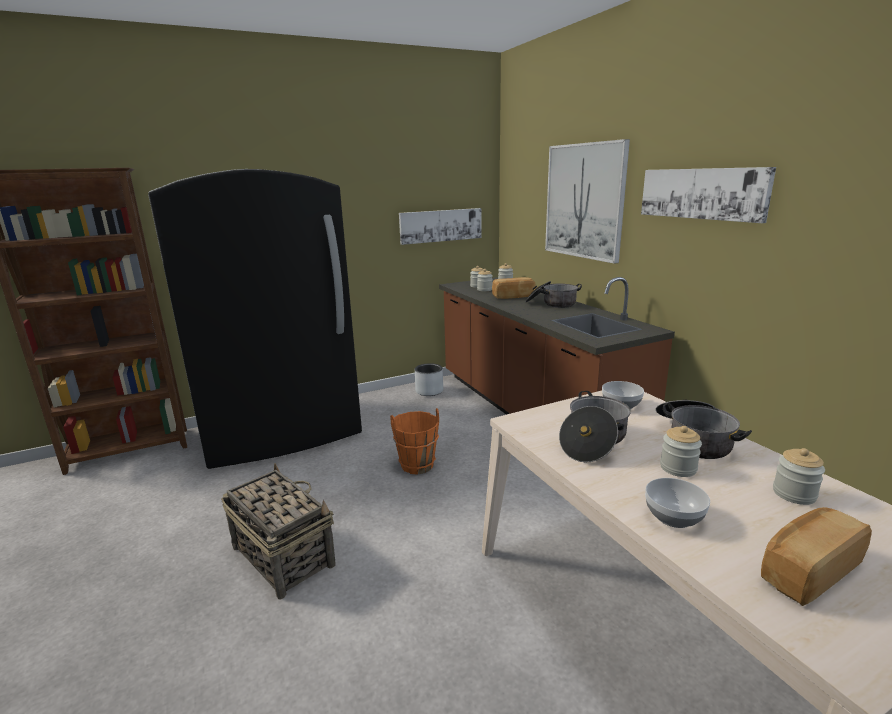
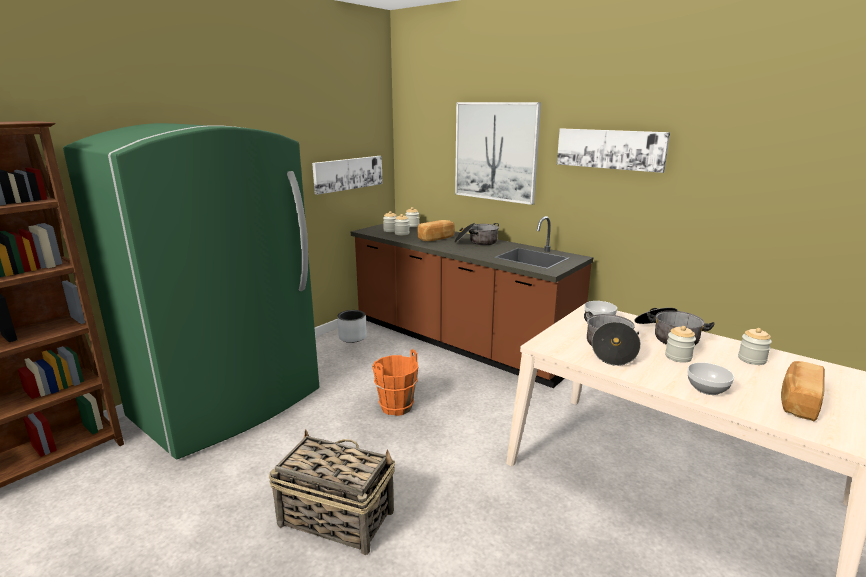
camera: 25 degrees left, 0 degrees up
(282, 432) = (229, 404): black fridge -> green fridge

